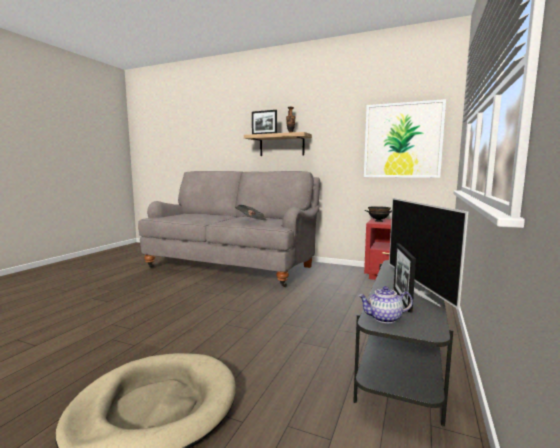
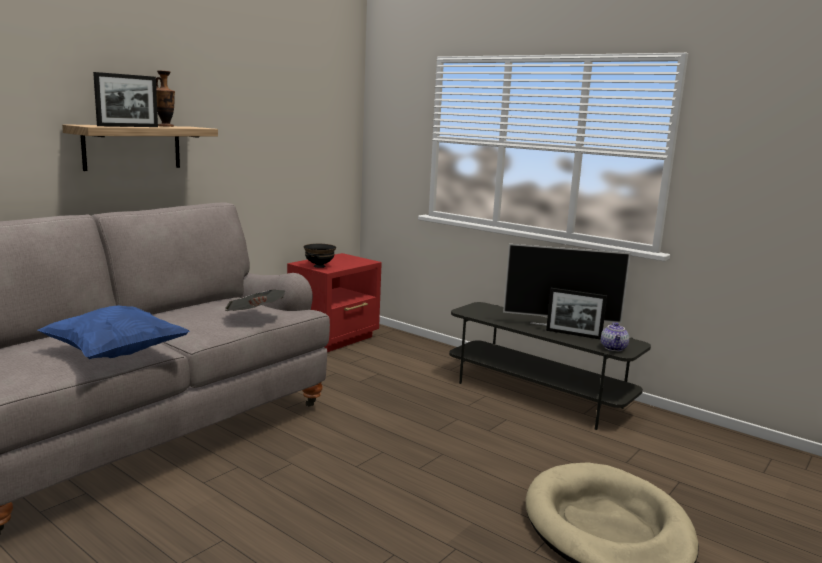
camera: 75 degrees left, 5 degrees up
(191, 218) = (116, 354): none -> blue pillow
(402, 140) = (313, 144): picture -> none

